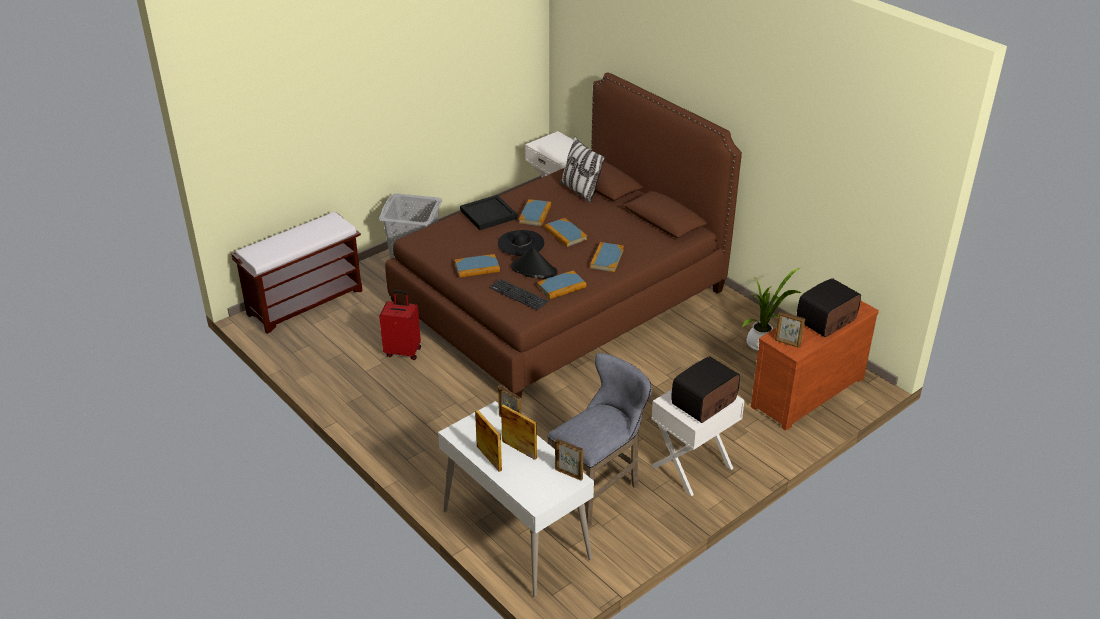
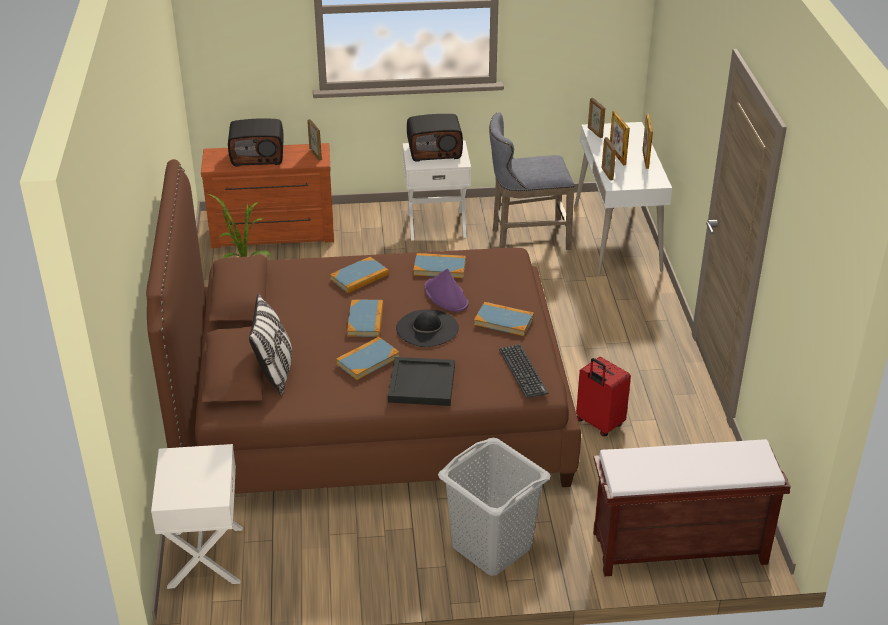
camera: 145 degrees left, 0 degrees up
(518, 295) = (491, 276): keyboard -> keyboard (523, 371)
(533, 269) = (446, 296): black hat -> purple hat

